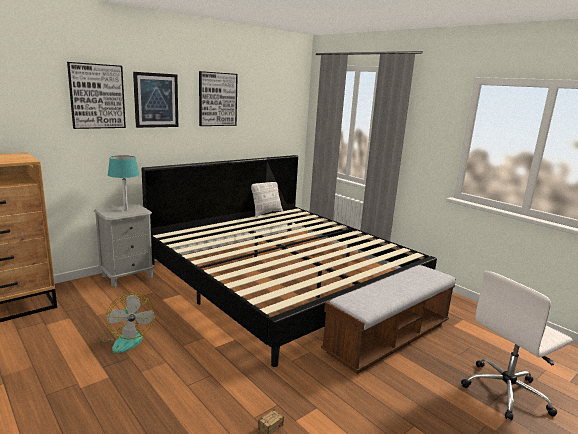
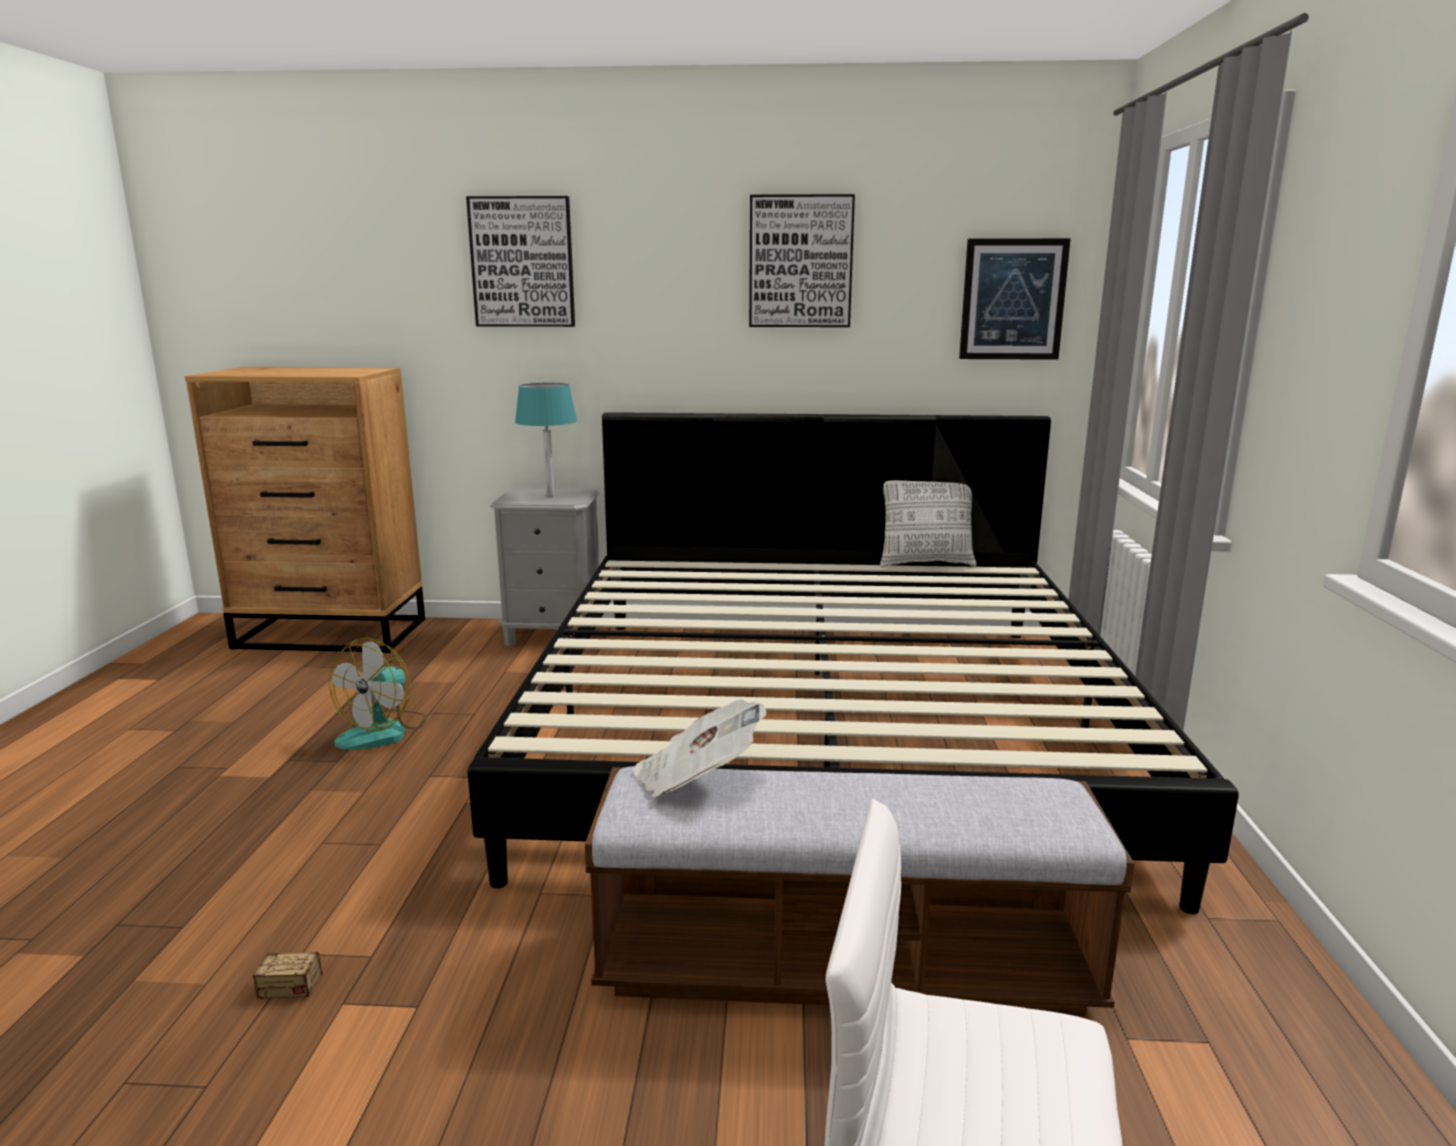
camera: 45 degrees right, 0 degrees up
(156, 100) = (645, 268): picture -> picture (1012, 299)
(358, 294) = (697, 778): none -> newspaper

